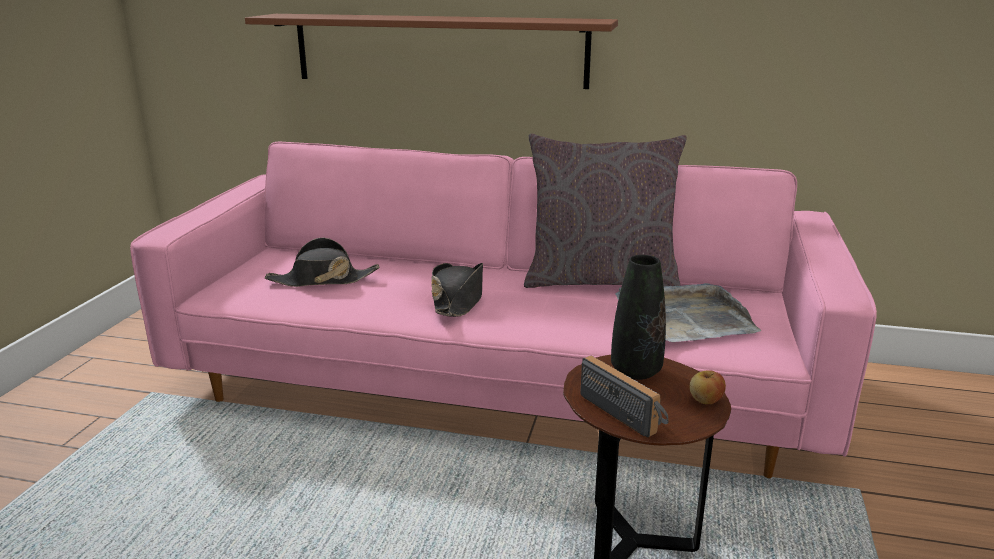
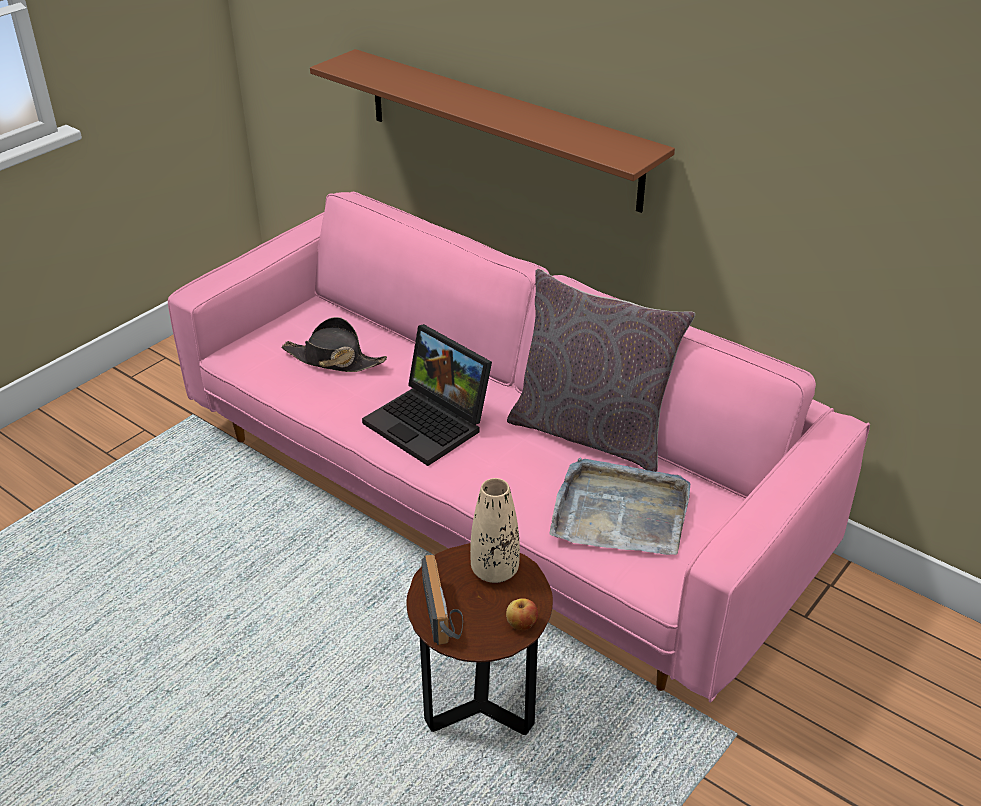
camera: 25 degrees right, 15 degrees up
(458, 300) = (431, 423): black hat -> laptop
(636, 371) = (494, 570): black vase -> beige vase

